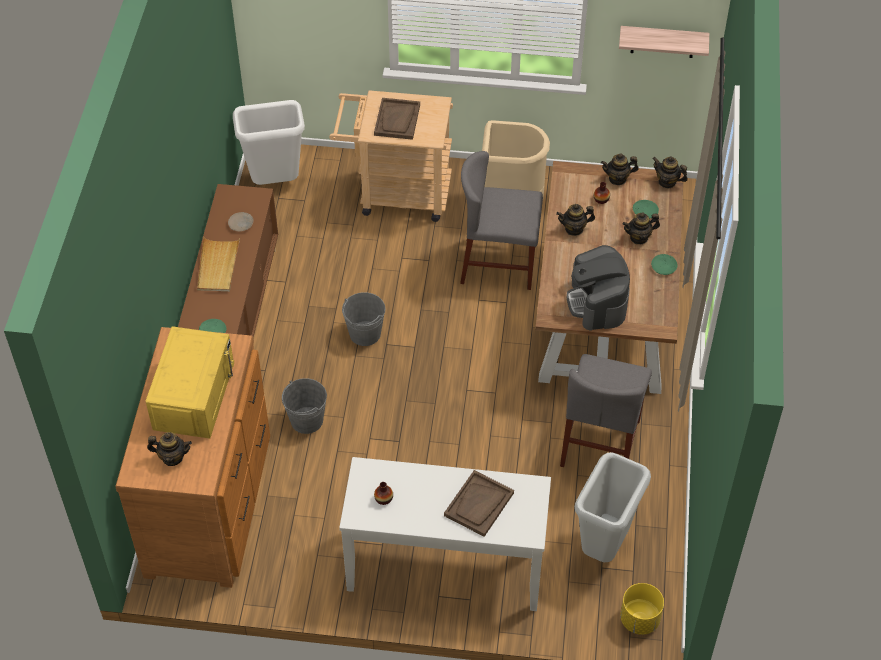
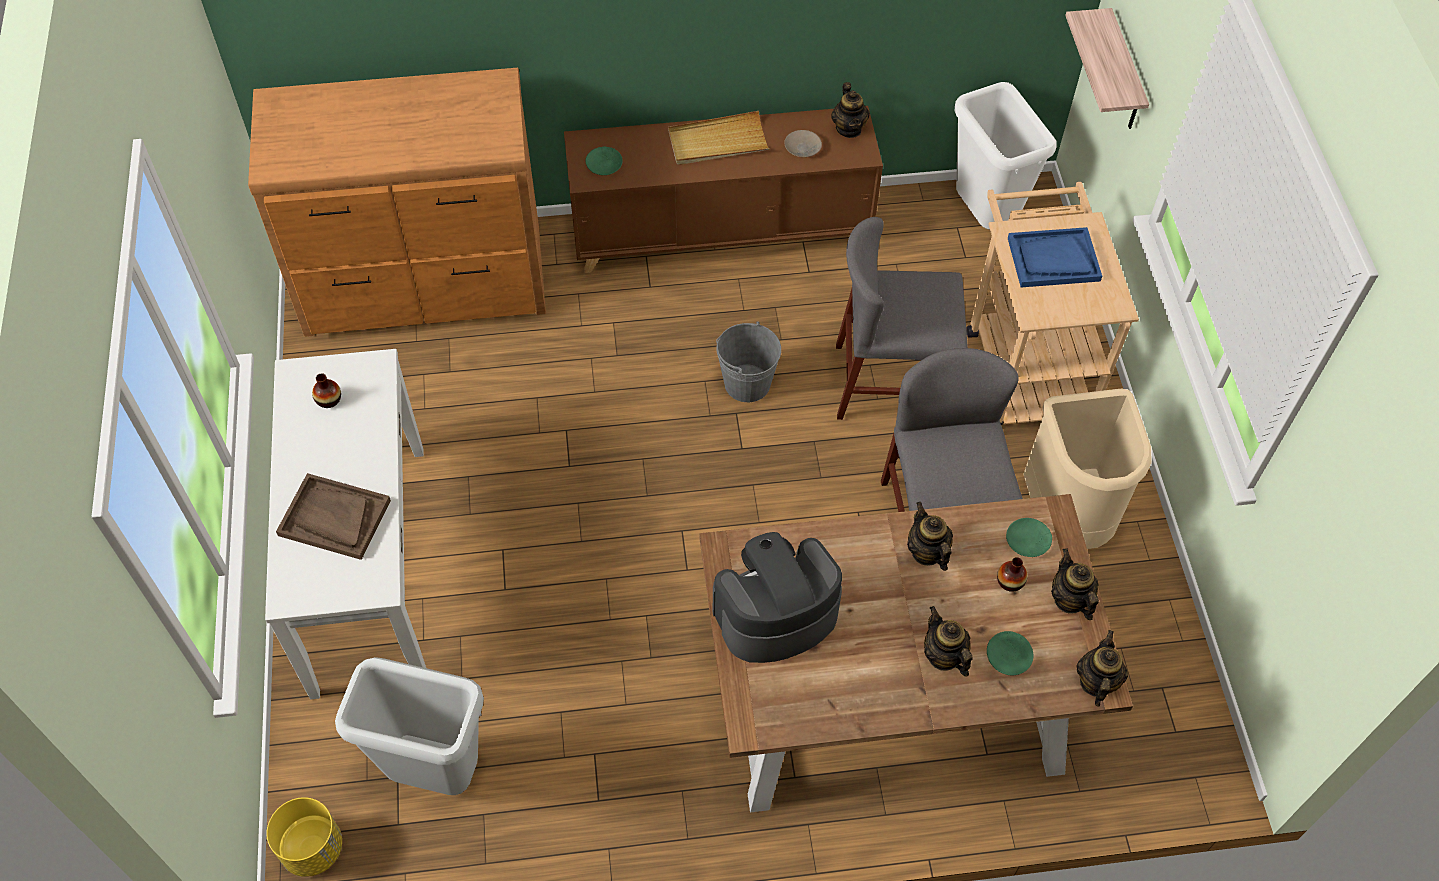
camera: 75 degrees right, 5 degrees up
(172, 457) = (304, 130): teapot -> teapot (849, 128)
(193, 395) = (409, 125): yellow microwave -> none
(306, 420) = (579, 351): grey bucket -> none
(397, 120) = (1053, 259): brown tray -> blue tray
(600, 443) = (629, 735): grey chair -> grey chair (890, 383)
(663, 42) = (1339, 553): shelf -> shelf (1124, 74)
(664, 266) = (889, 707): green plate -> green plate (1028, 541)

